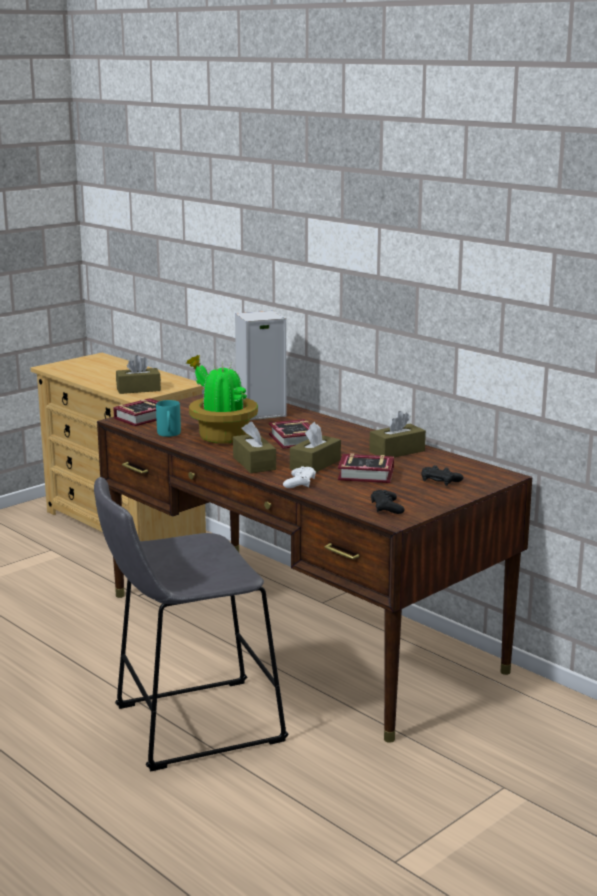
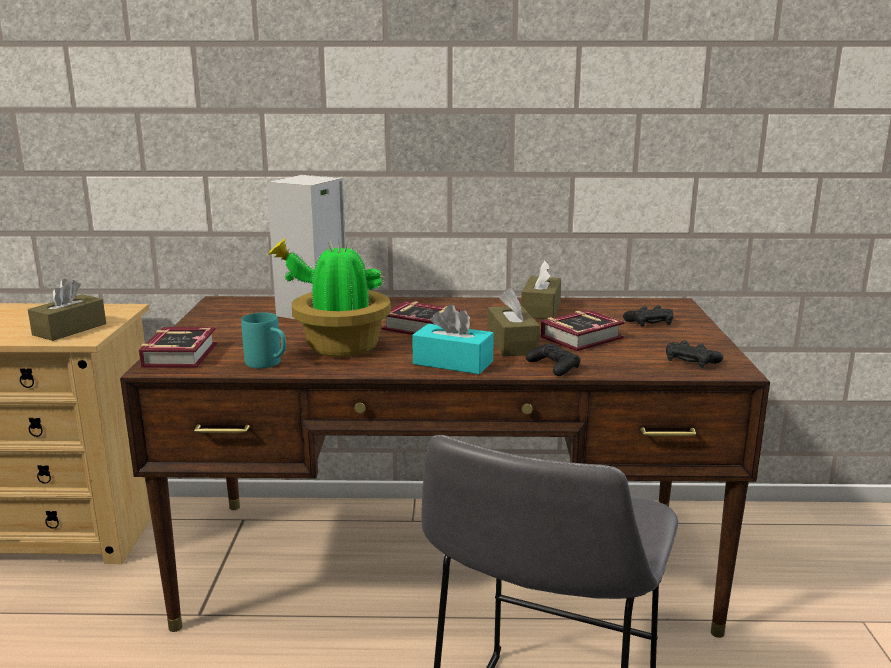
camera: 45 degrees left, 0 degrees up
(254, 463) = (453, 363): brown tissue box -> turquoise tissue box
(300, 483) = (553, 366): white game controller -> black game controller

